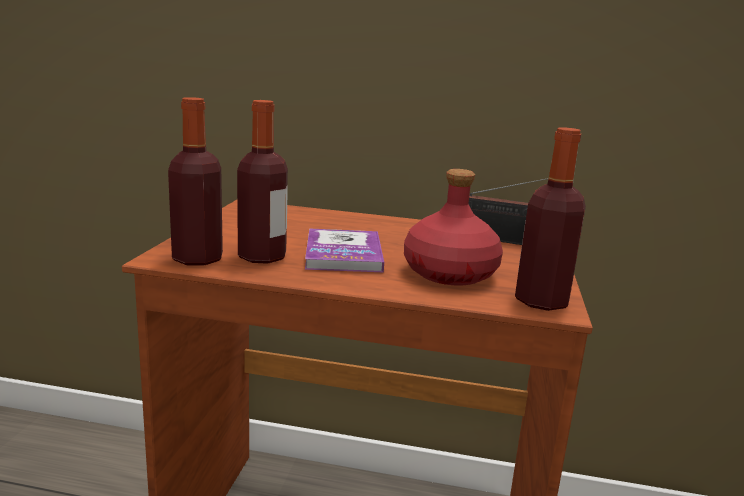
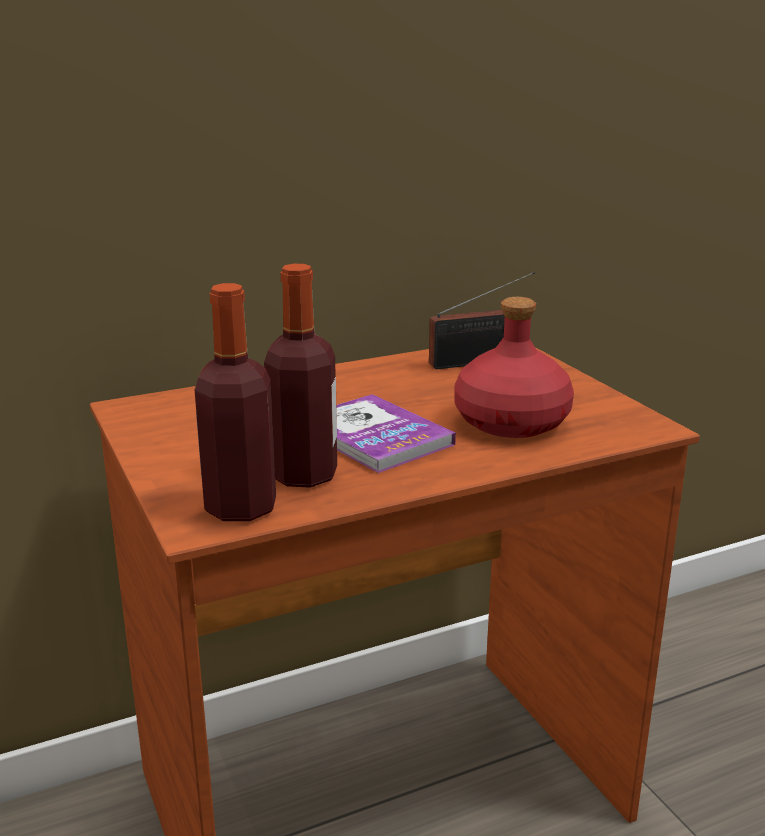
camera: 35 degrees left, 5 degrees up
(541, 301) = (629, 423): bottle -> none

